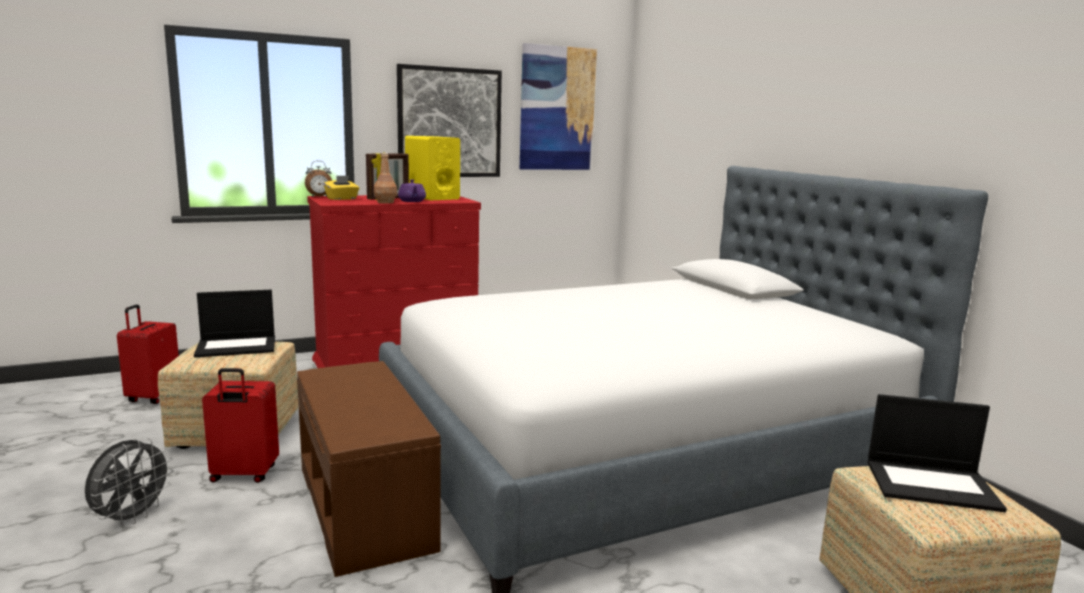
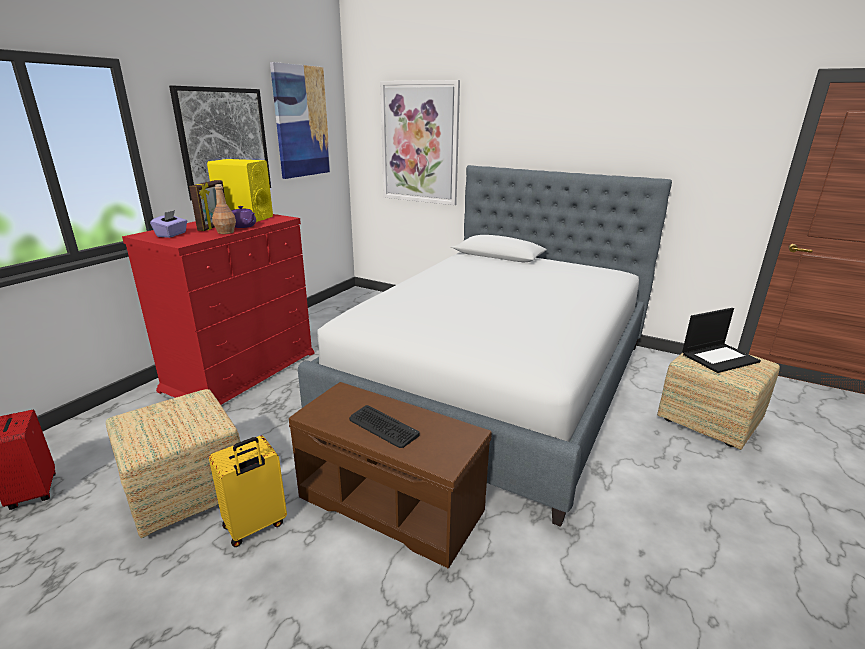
camera: 35 degrees left, 10 degrees up
(132, 517) = (208, 621): grey fan -> none
(237, 346) = (169, 412): laptop -> none
(244, 475) = (255, 526): red suitcase -> yellow suitcase
(319, 196) = (140, 235): alarm clock -> none
(342, 199) = (172, 234): yellow tissue box -> purple tissue box
(350, 399) = (383, 427): none -> keyboard
(691, 138) = (419, 143): none -> picture

